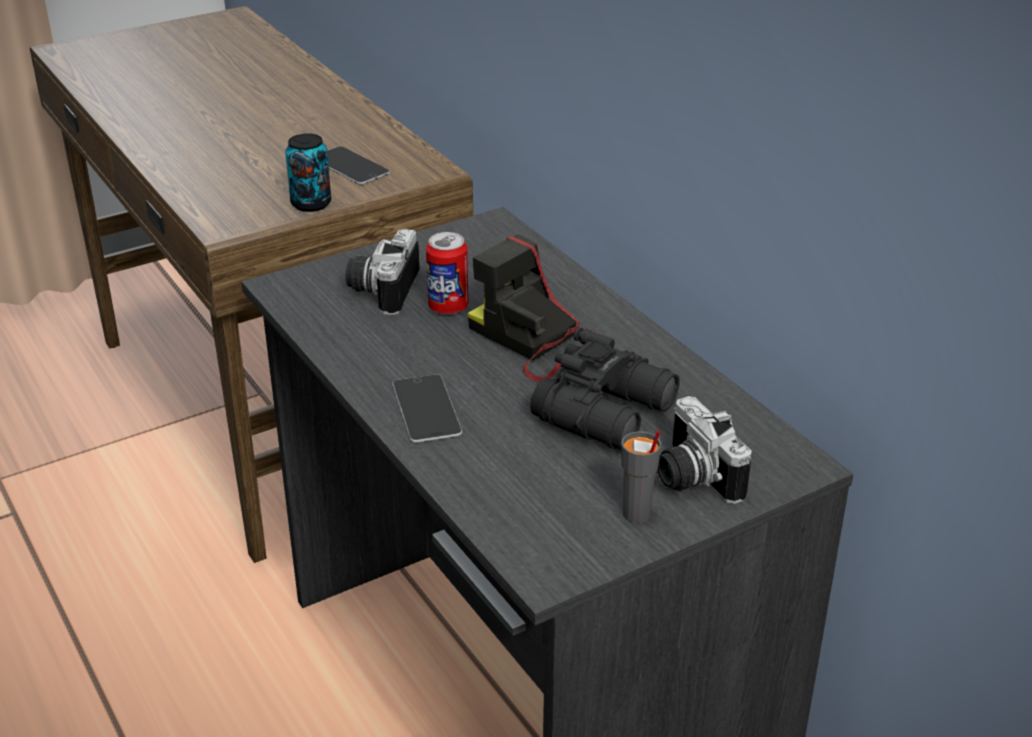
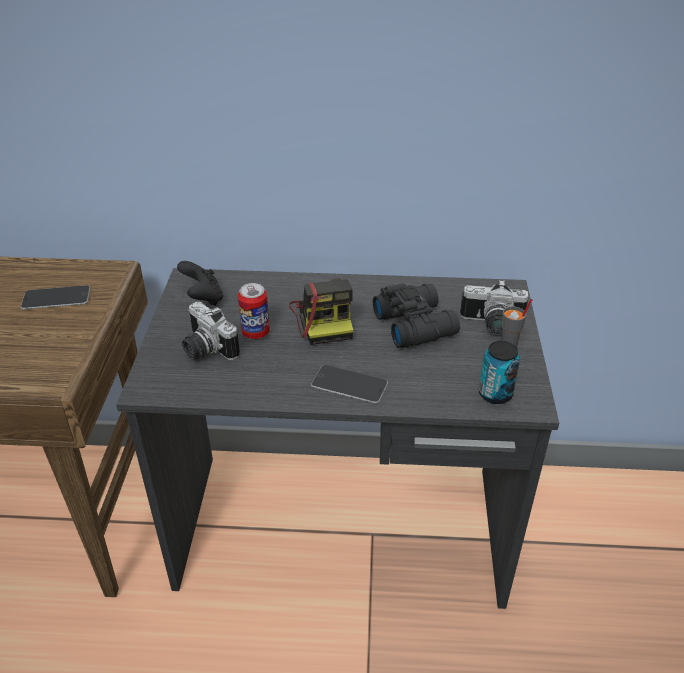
camera: 55 degrees left, 5 degrees up
(311, 204) = (80, 332): can -> can (495, 394)
(470, 248) = (203, 298): none -> black game controller
(533, 341) = (324, 318): camera -> camera turned 90 degrees counterclockwise

